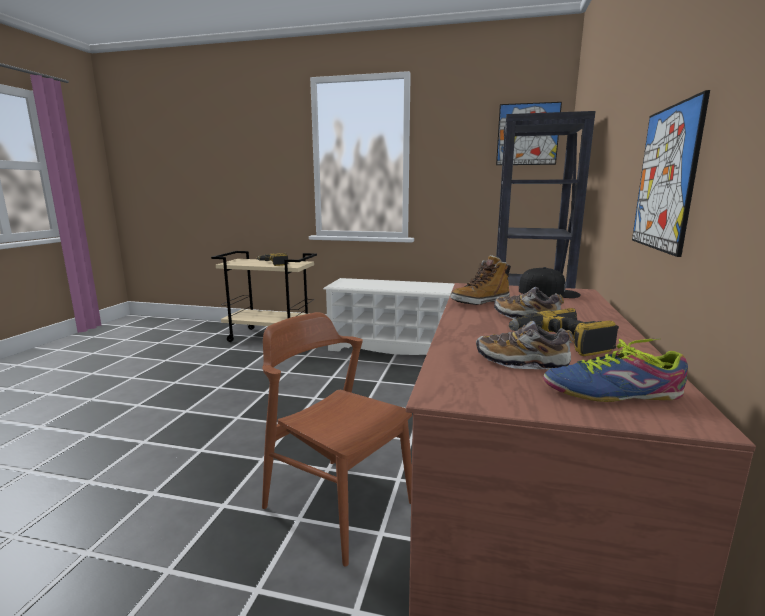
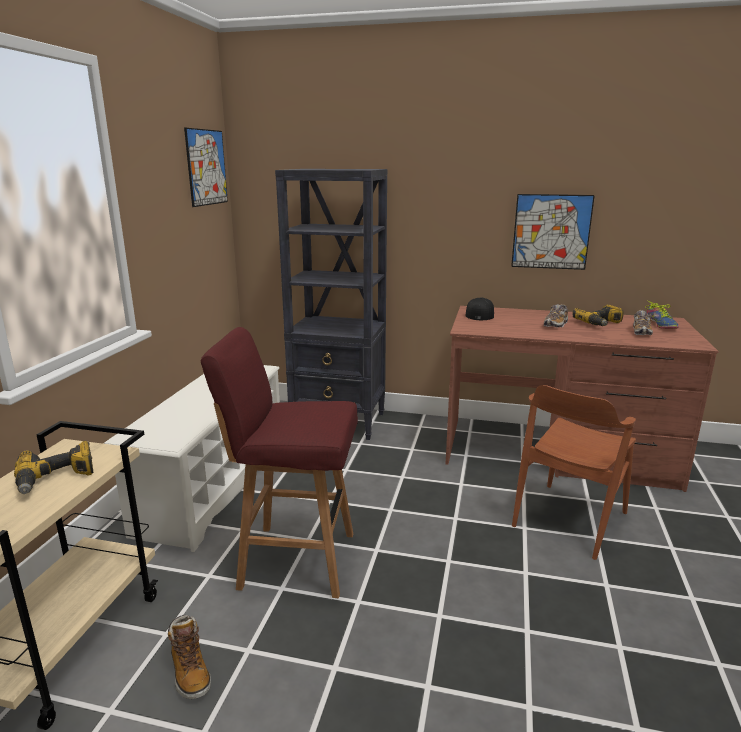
camera: 90 degrees left, 5 degrees up
(312, 374) = (294, 559): none -> red stool
(480, 301) = (519, 330): boot -> boot (190, 672)

